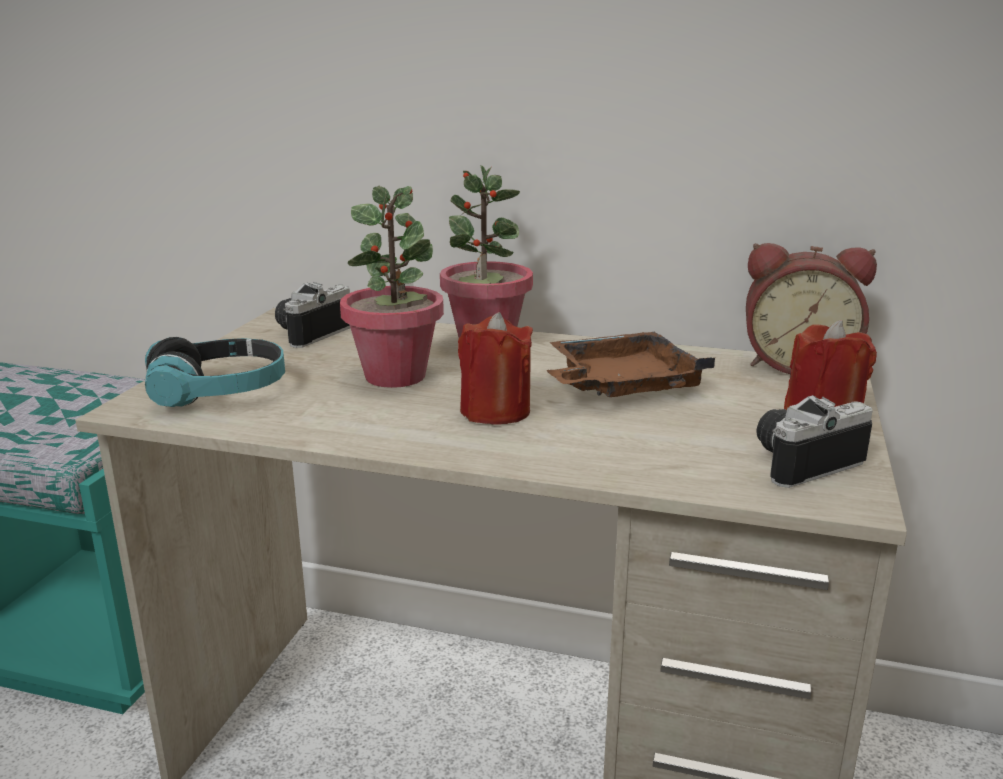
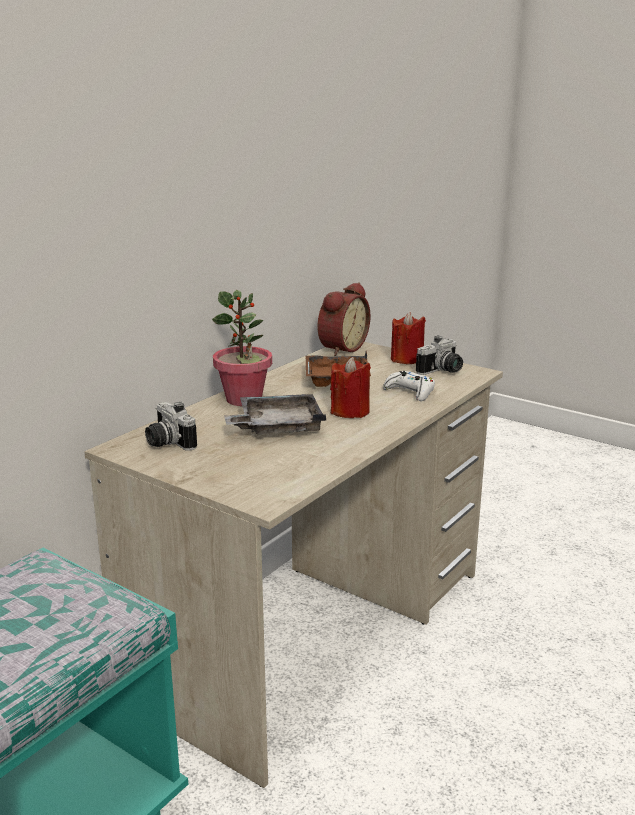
camera: 70 degrees left, 0 degrees up
(219, 392) = (260, 475): headphones -> none
(396, 376) = (277, 427): potted plant -> grey tray
(639, 445) = (410, 392): none -> white game controller
(800, 461) = (442, 371): camera -> camera turned 120 degrees counterclockwise

